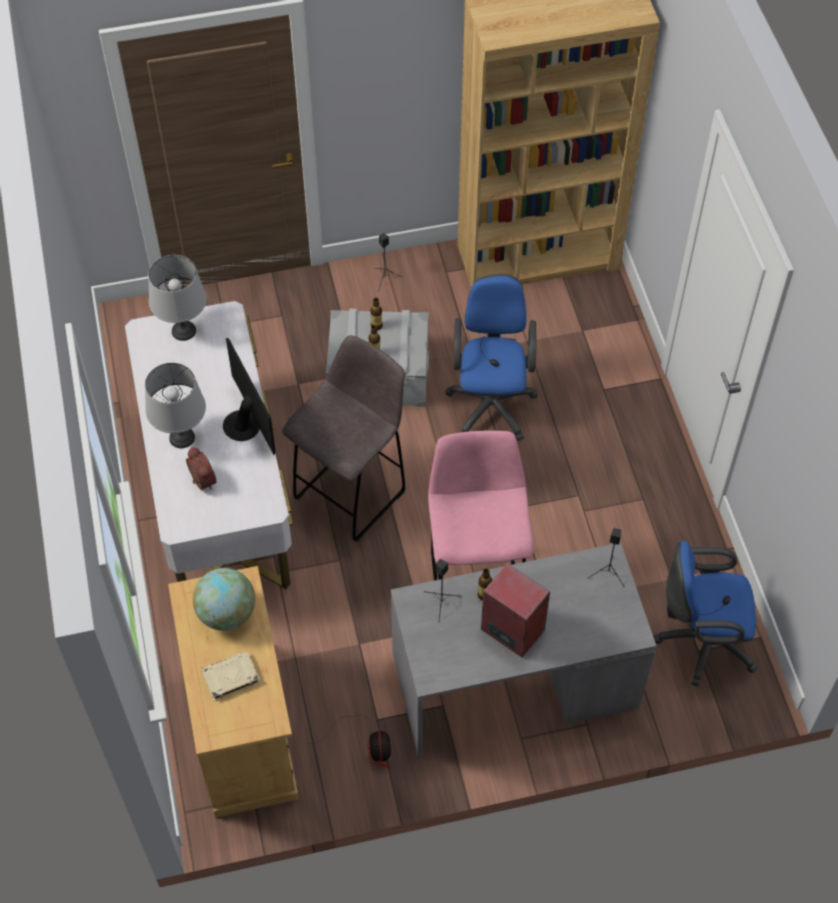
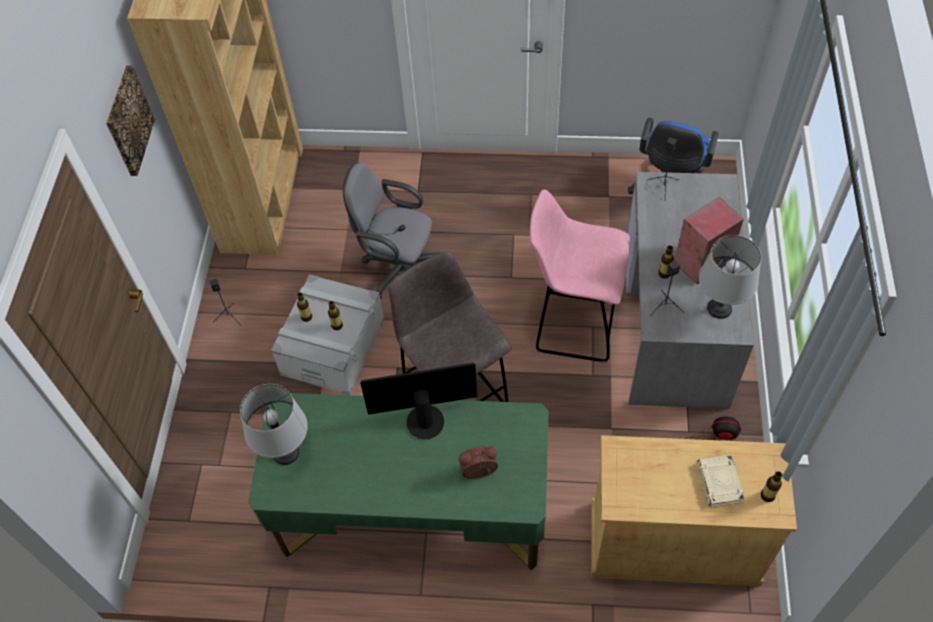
camera: 70 degrees left, 0 degrees up
(182, 437) = (419, 479): grey table lamp -> grey table lamp (719, 308)
(218, 491) = (413, 512): white desk -> green desk
(227, 613) = (648, 472): globe -> none
(227, 722) = (767, 495): none -> bottle
(405, 59) = (128, 121): none -> picture
(491, 402) = (399, 270): blue office chair -> grey office chair

